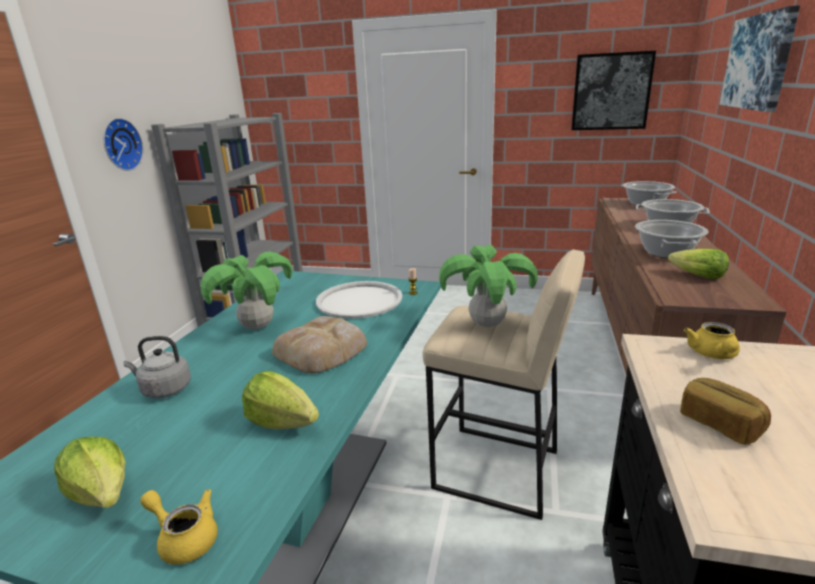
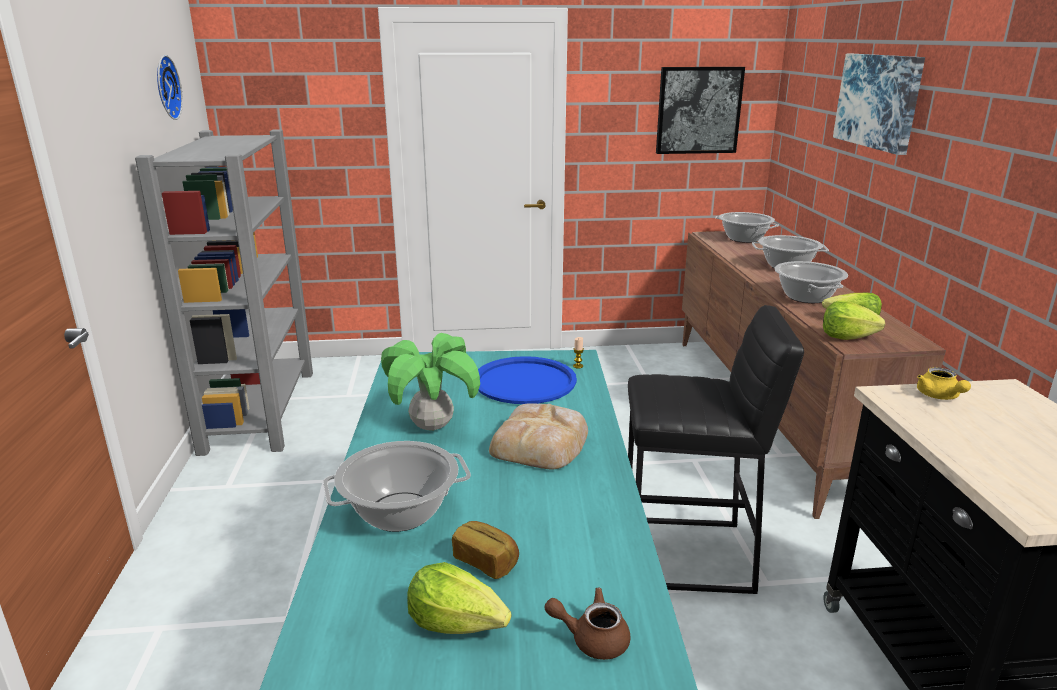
camera: 20 degrees left, 0 degrees up
(120, 144) = (108, 190): wall clock -> wall clock (165, 87)
(164, 389) = (399, 512): grey kettle -> cooking pot
(184, 538) = (591, 638): yellow teapot -> brown teapot
(282, 422) = (574, 522): lettuce -> lettuce (846, 337)
(359, 300) = (524, 381): white tray -> blue tray
(487, 324) = (690, 392): potted plant -> none
(498, 470) = (689, 554): beige stool -> black stool
(720, 424) = (984, 451): bread -> bread (486, 561)

